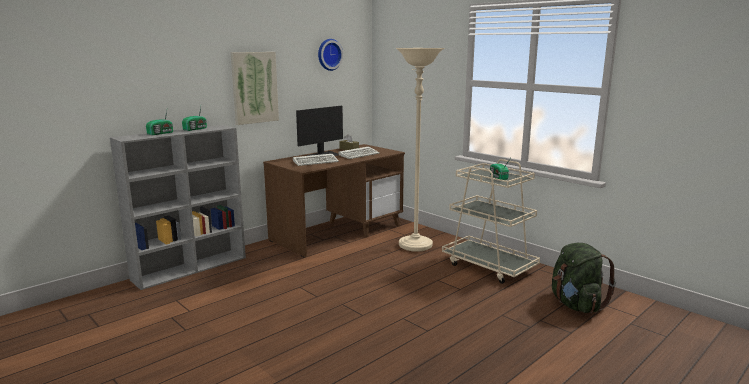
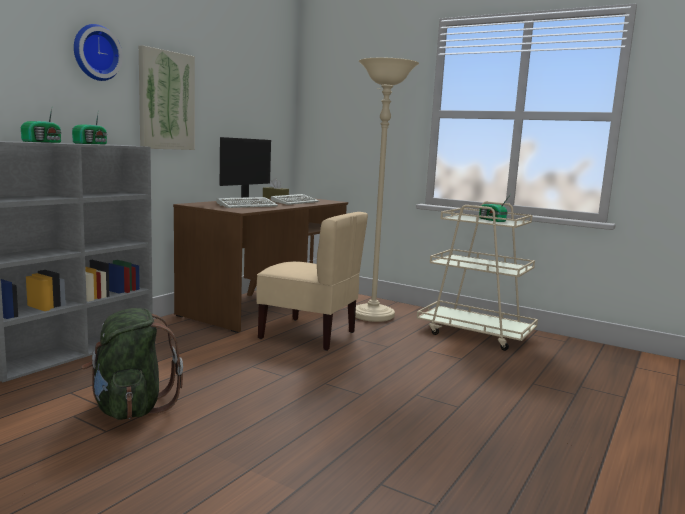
camera: 15 degrees left, 5 degrees down
(328, 54) = (253, 74): wall clock -> wall clock (95, 53)
(355, 261) = (309, 335): none -> beige chair
(576, 305) = (604, 368): green backpack -> green backpack (130, 408)

